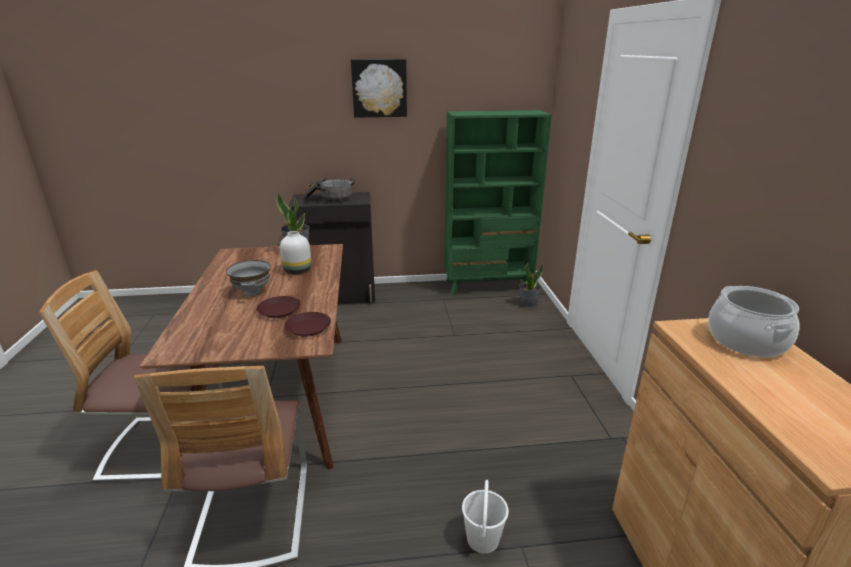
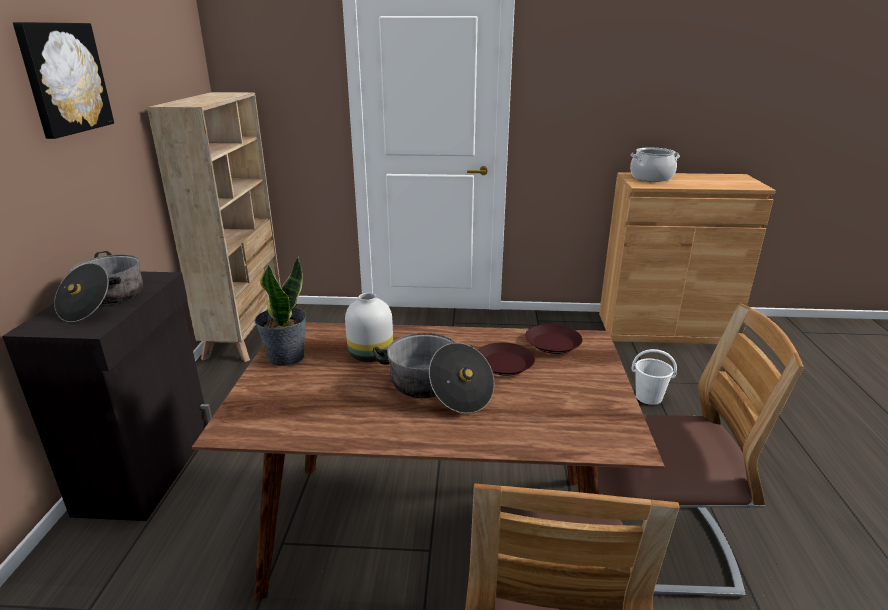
camera: 80 degrees left, 0 degrees up
(252, 292) = (437, 388): grey bowl -> cooking pot
(488, 286) = (246, 333): green bookcase -> beige bookcase
(528, 303) = (309, 317): potted plant -> none

